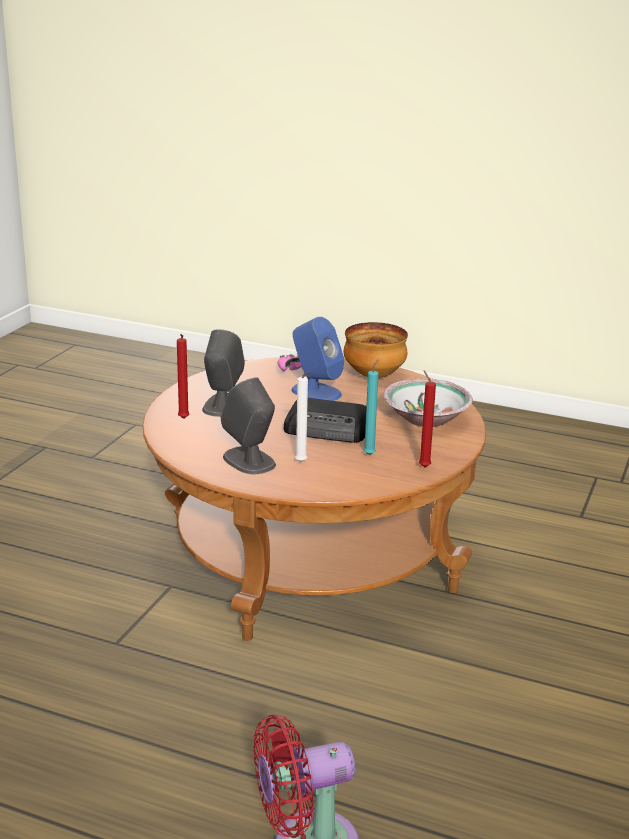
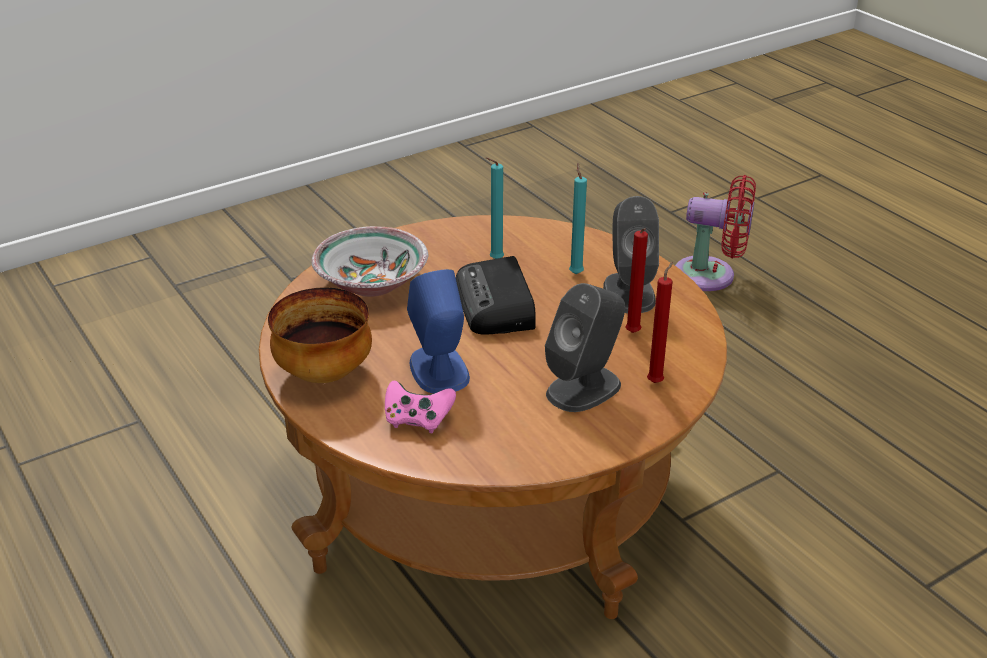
camera: 145 degrees left, 10 degrees up
(302, 463) = (575, 273): white candle -> turquoise candle
(328, 429) = (496, 305): radio -> radio turned 150 degrees counterclockwise
(423, 466) = (462, 231): red candle -> red candle (633, 334)

